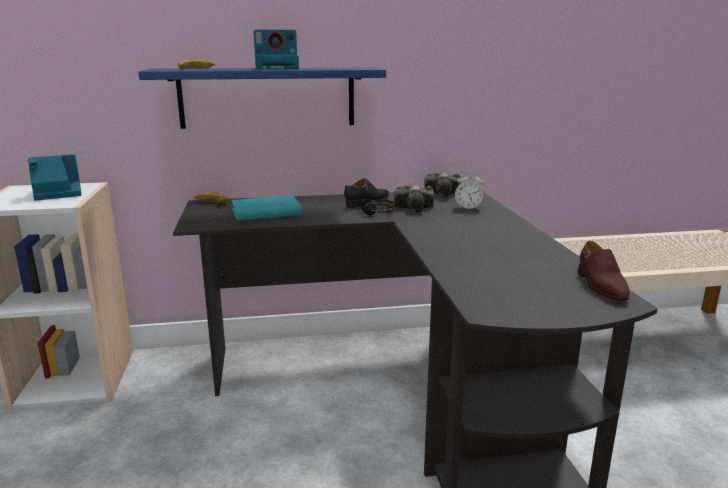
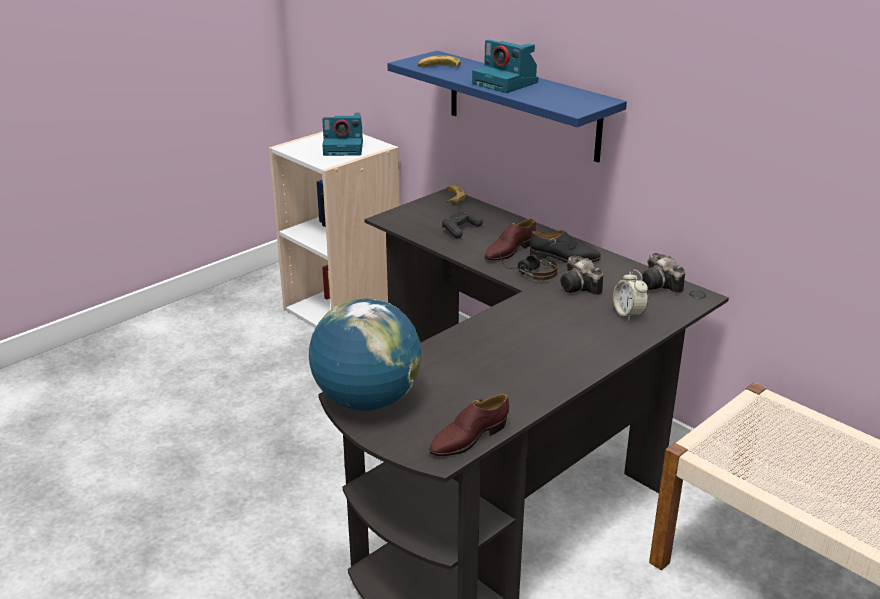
camera: 55 degrees right, 10 degrees up
(56, 193) = (344, 148): camera -> camera turned 150 degrees clockwise
(266, 212) = (461, 229): turquoise book -> black game controller
(328, 210) = (509, 251): none -> brown shoe
(505, 305) = (367, 401): none -> globe

